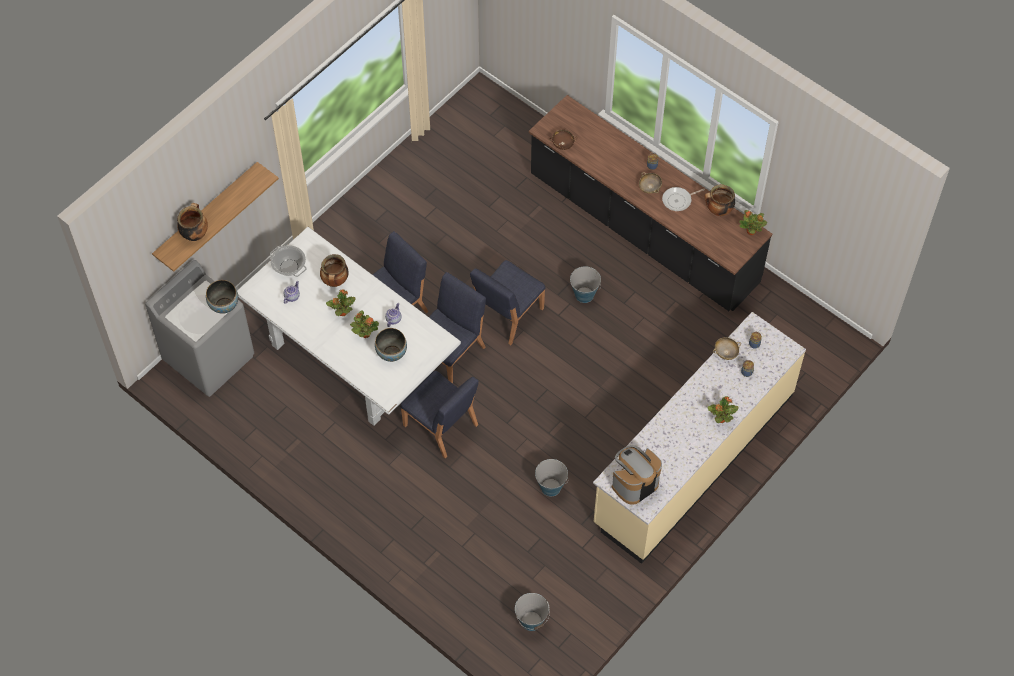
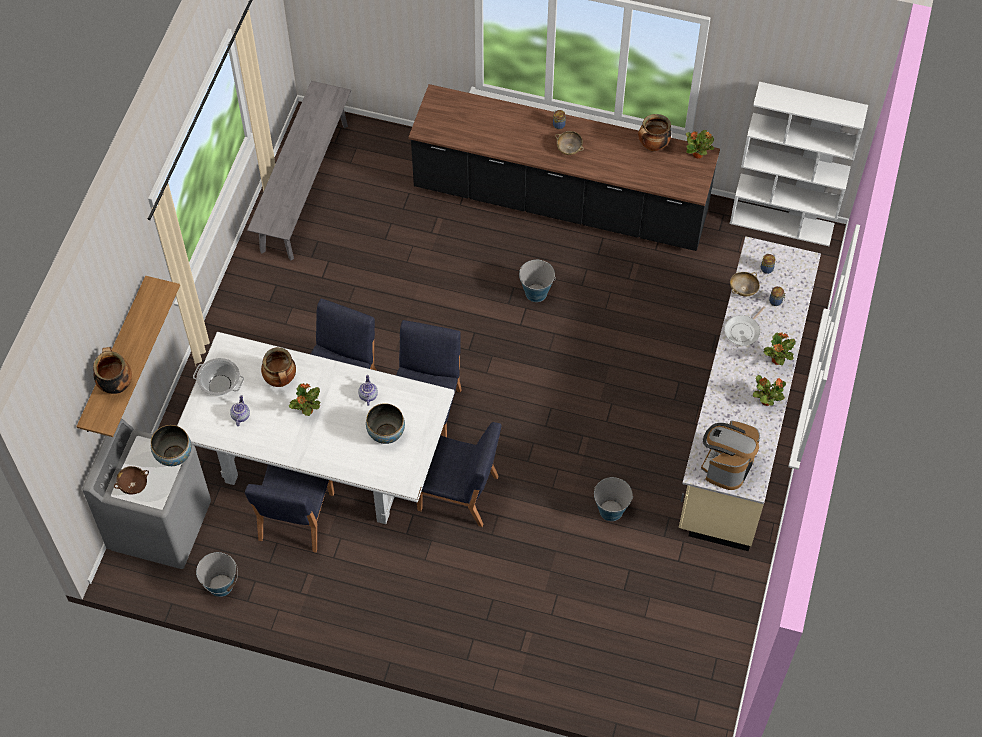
camera: 25 degrees left, 0 degrees up
(365, 333) = (345, 424): potted plant -> potted plant (766, 400)
(448, 142) = (304, 187): none -> grey bench
(507, 314) = (466, 345): blue chair -> blue chair (295, 517)
(531, 621) = (668, 662): bucket -> bucket (221, 585)
(562, 144) = (453, 137): brown bowl -> brown bowl (133, 485)
(678, 200) = (606, 150): frying pan -> frying pan (743, 331)
(816, 317) = (782, 223): none -> white bookcase

